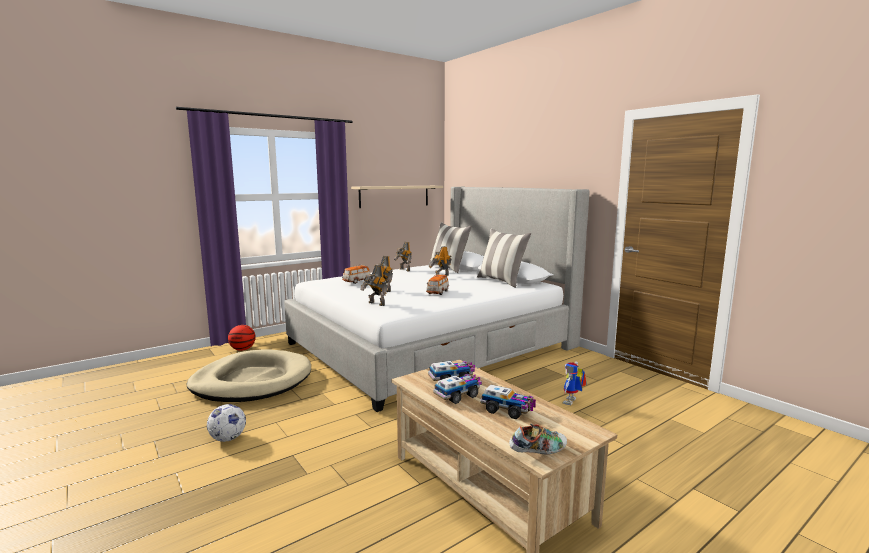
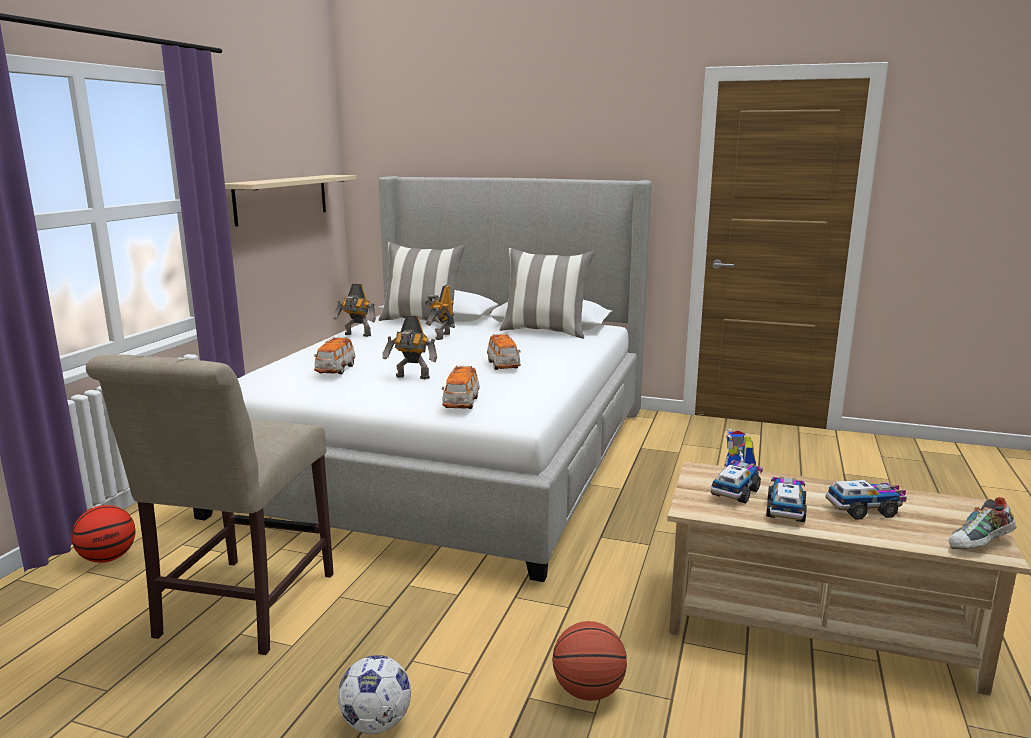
camera: 35 degrees left, 5 degrees up
(252, 381) = (240, 609): beige dog bed -> beige chair
(319, 464) = (588, 691): none -> basketball
(376, 304) = (461, 403): toy robot -> toy car
(538, 451) = (979, 545): shoe -> shoe turned 150 degrees counterclockwise

